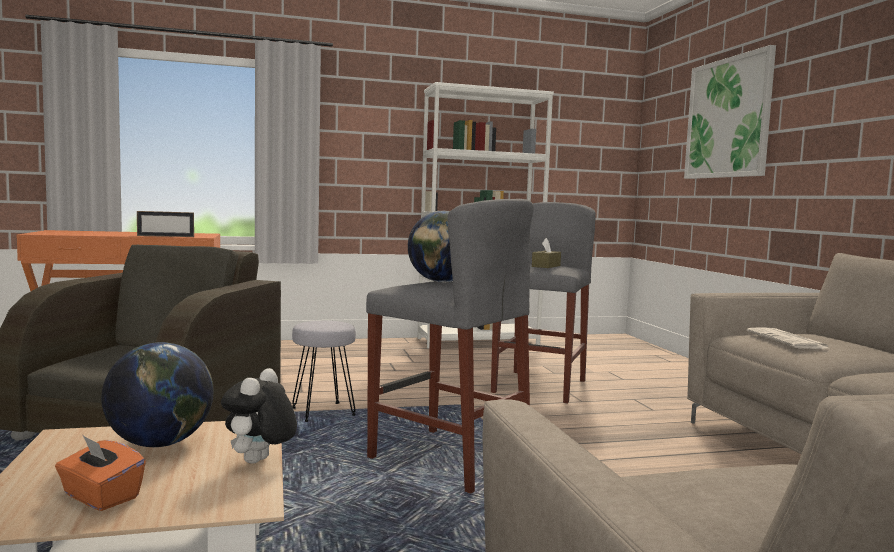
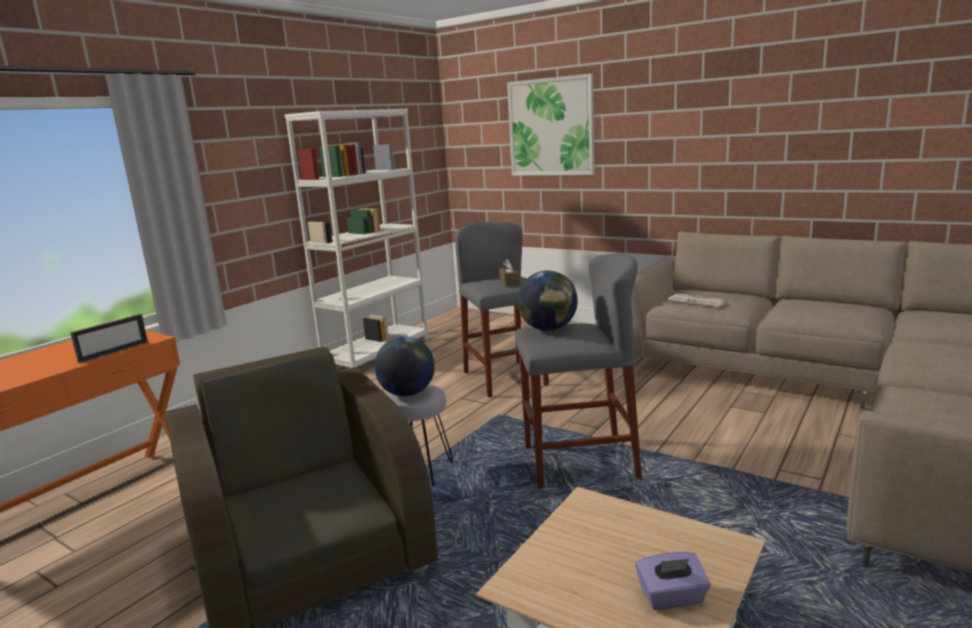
camera: 40 degrees left, 10 degrees up
(100, 497) = (672, 597): orange tissue box -> purple tissue box
(160, 444) = (582, 548): globe -> globe (407, 394)
(259, 462) = (664, 521): plush toy -> none

